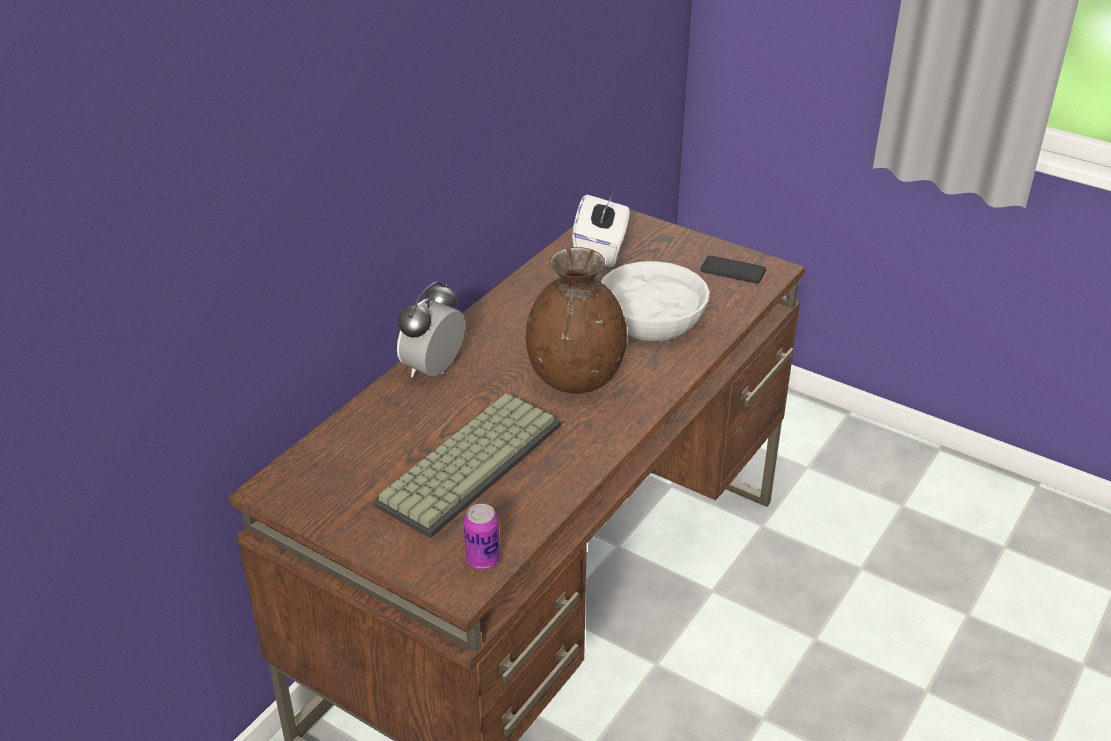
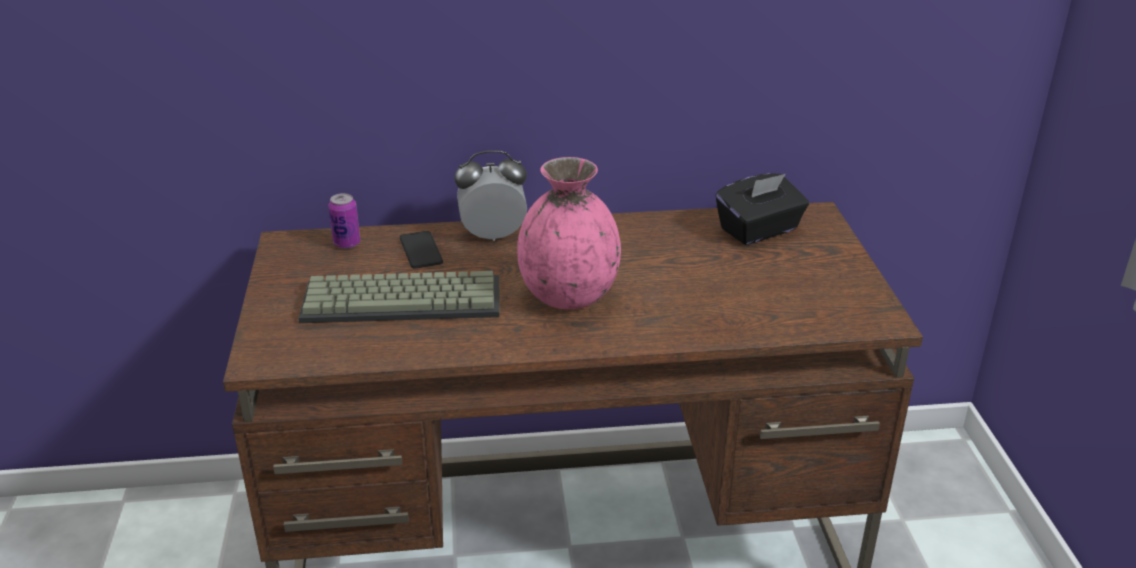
camera: 50 degrees right, 5 degrees down
(483, 559) = (298, 355): can -> can (347, 243)
(576, 378) = (569, 296): brown vase -> pink vase
(601, 250) = (759, 230): white tissue box -> black tissue box
(650, 320) = (701, 294): white bowl -> none
(733, 270) = (844, 301): phone -> phone (421, 250)

